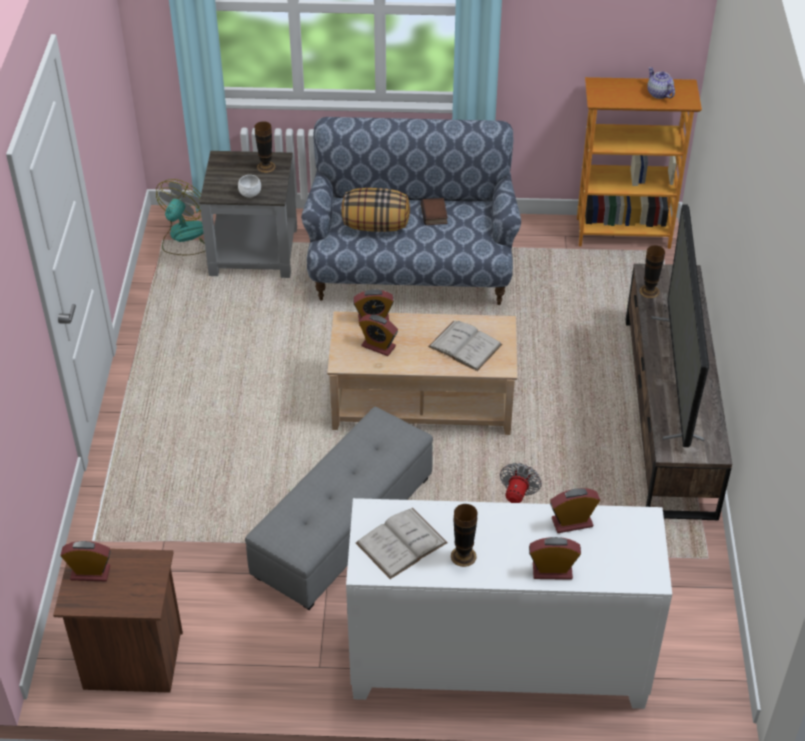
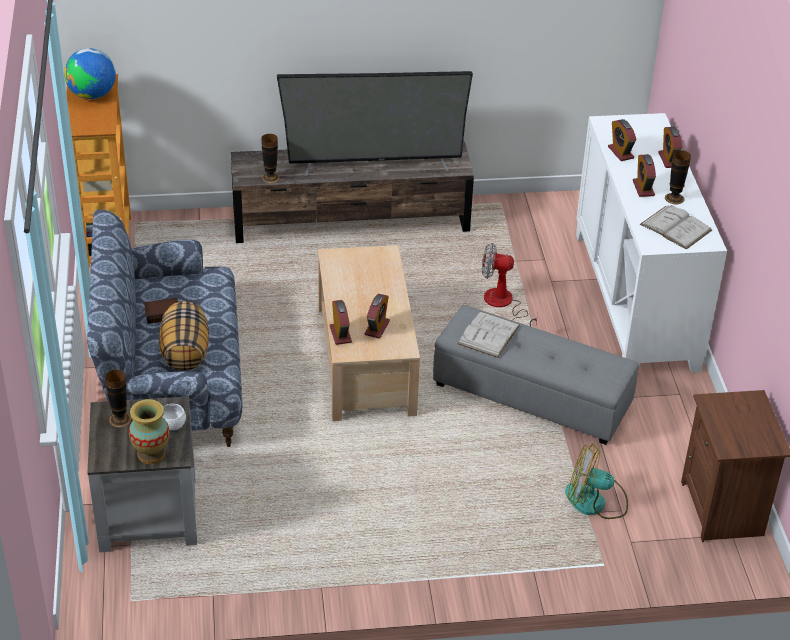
camera: 100 degrees left, 5 degrees down
(90, 573) = (740, 440): alarm clock -> alarm clock (643, 188)
(184, 237) = (125, 581): fan -> fan (595, 502)
(219, 182) = (151, 454): none -> vase
(465, 345) = (364, 276): white book -> white book (489, 334)
(658, 93) = (92, 95): teapot -> globe

